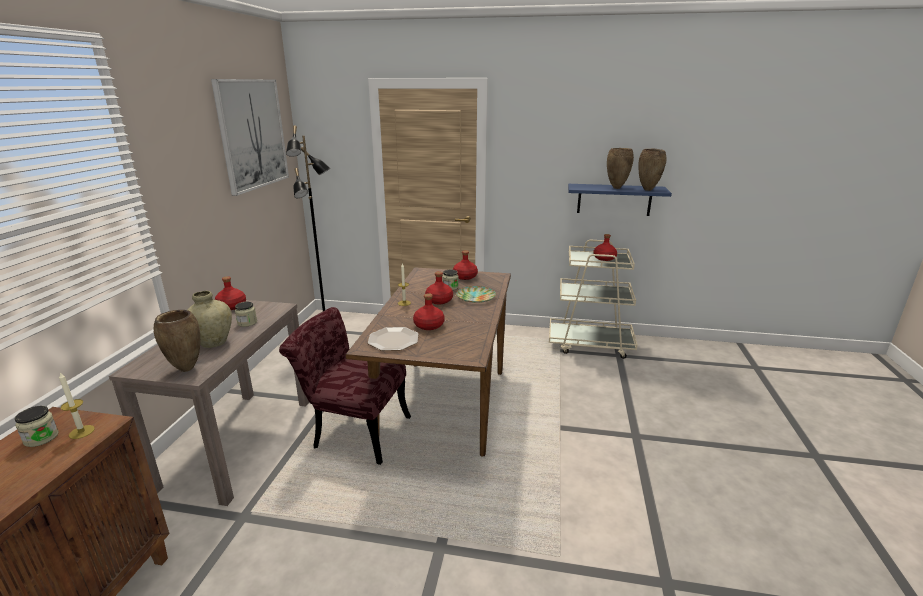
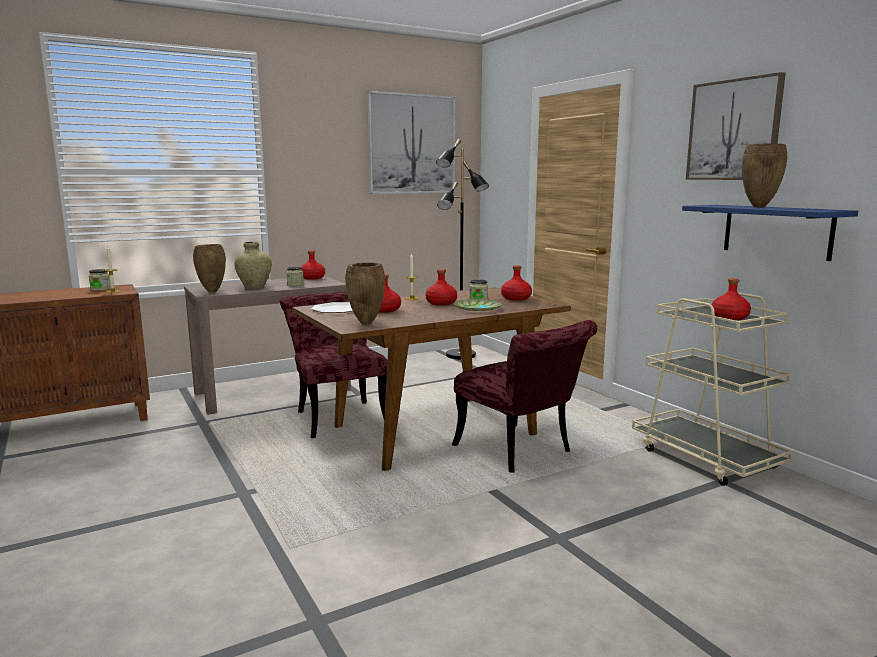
camera: 50 degrees right, 10 degrees down
(519, 390) = (521, 452): none -> red chair
(581, 134) = (734, 130): none -> picture
(648, 190) = (800, 209): brown vase -> brown vase (366, 324)

